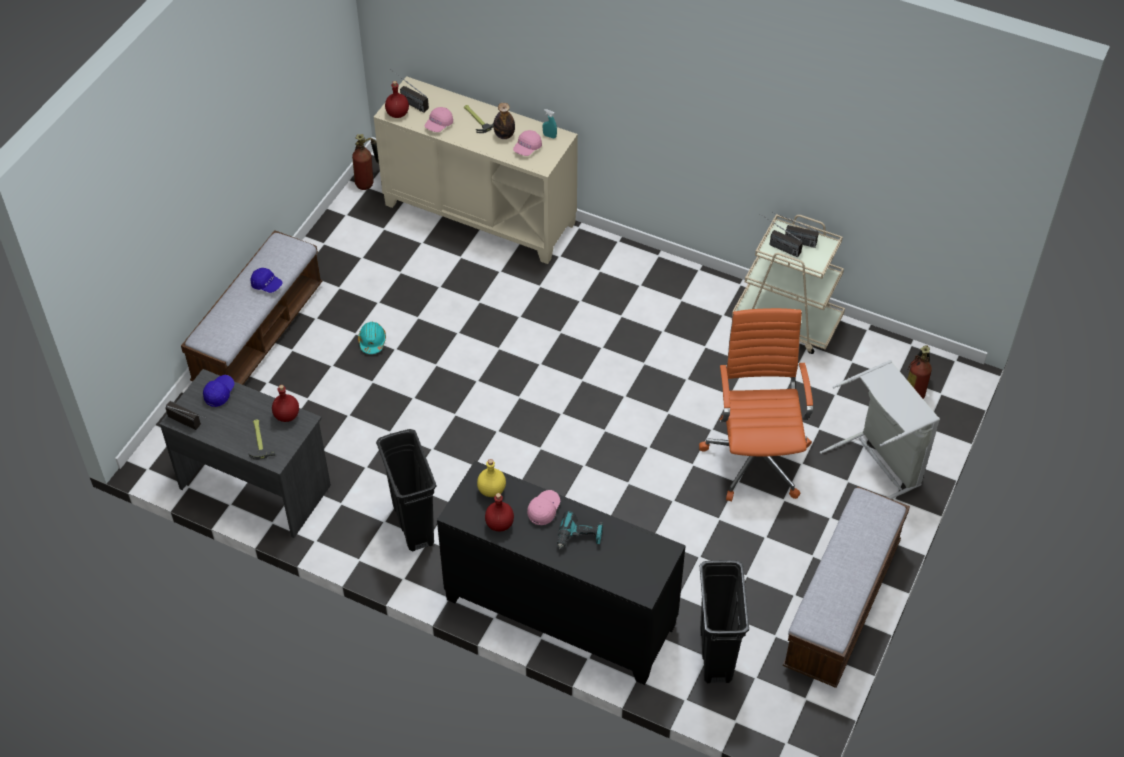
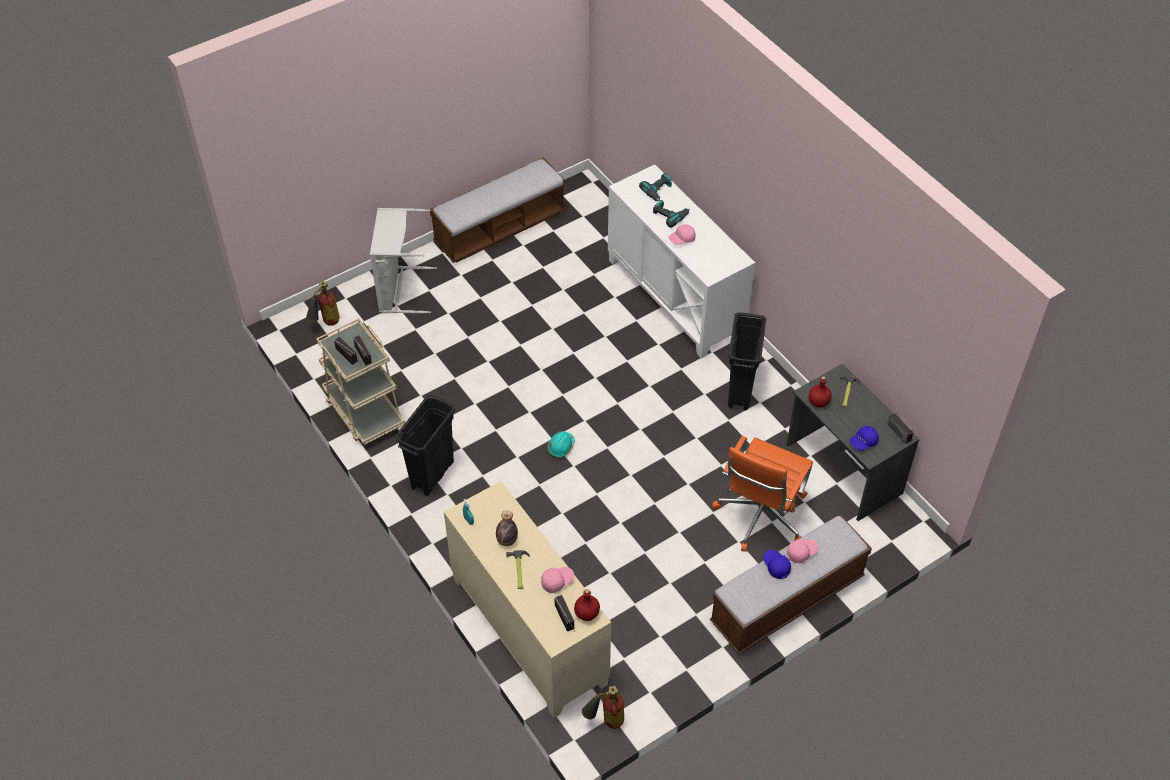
camera: 150 degrees left, 0 degrees up
(372, 341) = (694, 548): turquoise hard hat -> turquoise hard hat (561, 447)
(492, 490) = (707, 264): yellow bottle -> none
(500, 523) = (715, 243): red bottle -> none
(527, 148) = (497, 517): pink cap -> pink cap (801, 552)
(559, 613) = (676, 297): black cabinet -> white cabinet
(618, 567) = (658, 191): none -> power drill
(716, 655) = (597, 236): black trash can -> black trash can (432, 474)
(756, 456) = (473, 330): orange office chair -> orange office chair (760, 516)

